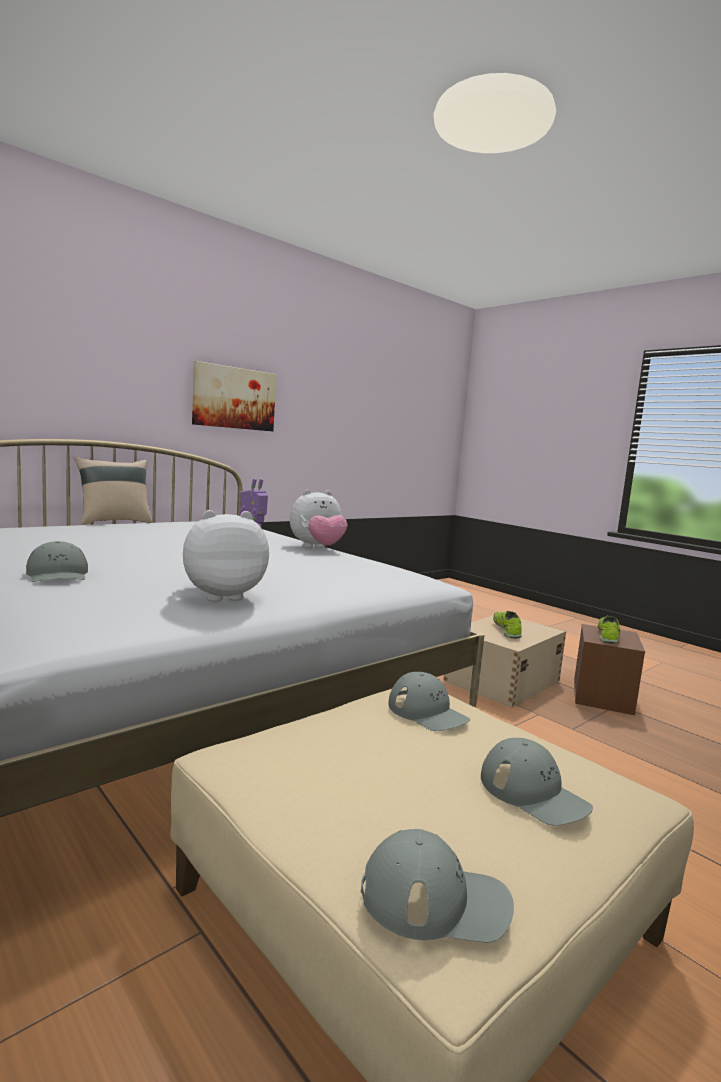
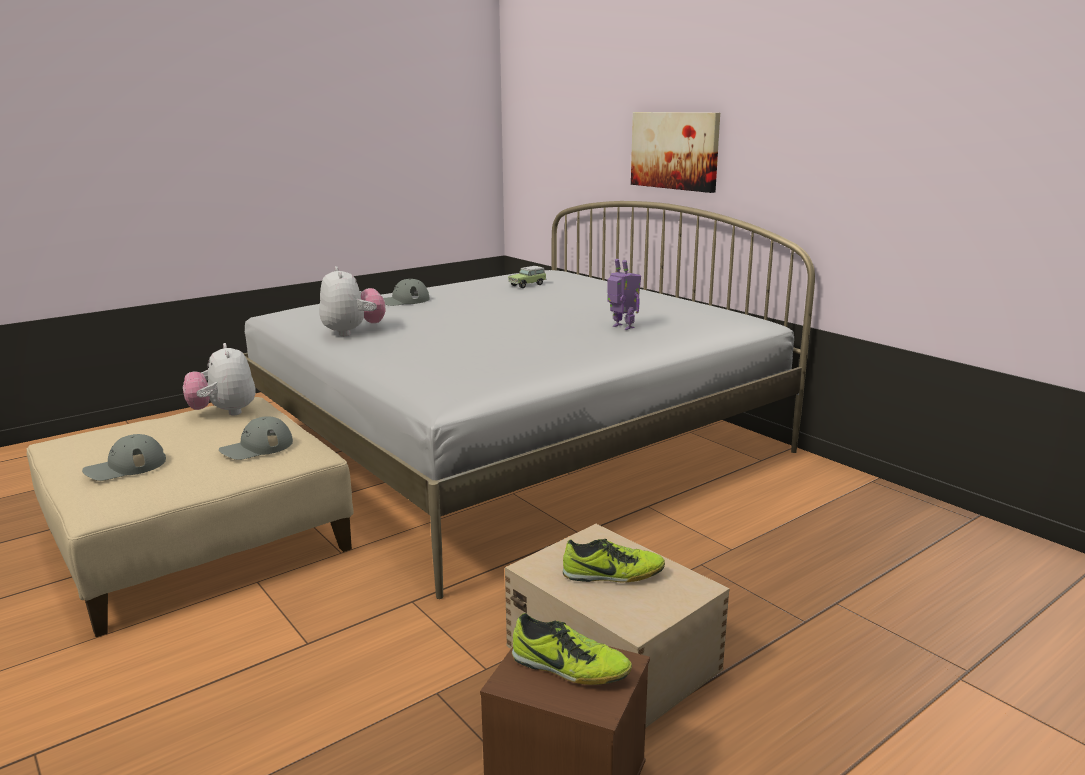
camera: 95 degrees right, 10 degrees up
(36, 538) = (528, 285): none -> toy car
(114, 522) = (665, 291): beige pillow -> none
(234, 398) = (825, 145): picture -> picture (675, 150)
(317, 548) = (575, 351): plush toy -> plush toy (224, 412)
(435, 899) = (81, 437): grey cap -> none

